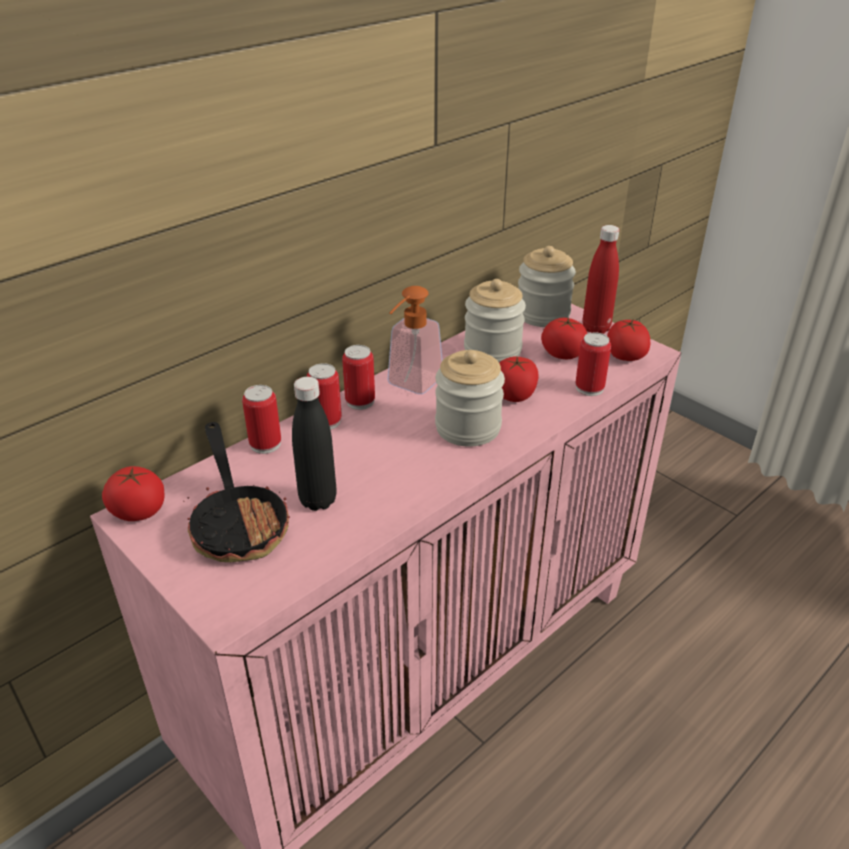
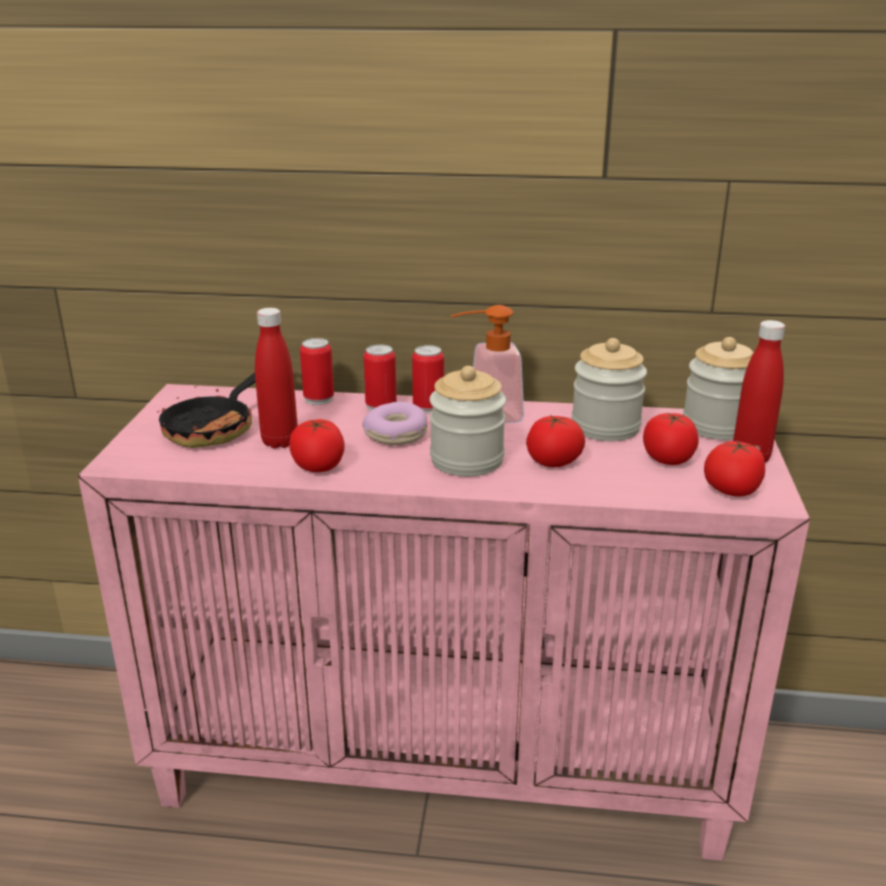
camera: 50 degrees right, 10 degrees down
(139, 511) = (188, 394): tomato -> tomato (318, 466)
(318, 500) = (280, 442): black bottle -> red bottle
(386, 438) = (396, 435): none -> donut
(589, 388) = (635, 491): can -> none

